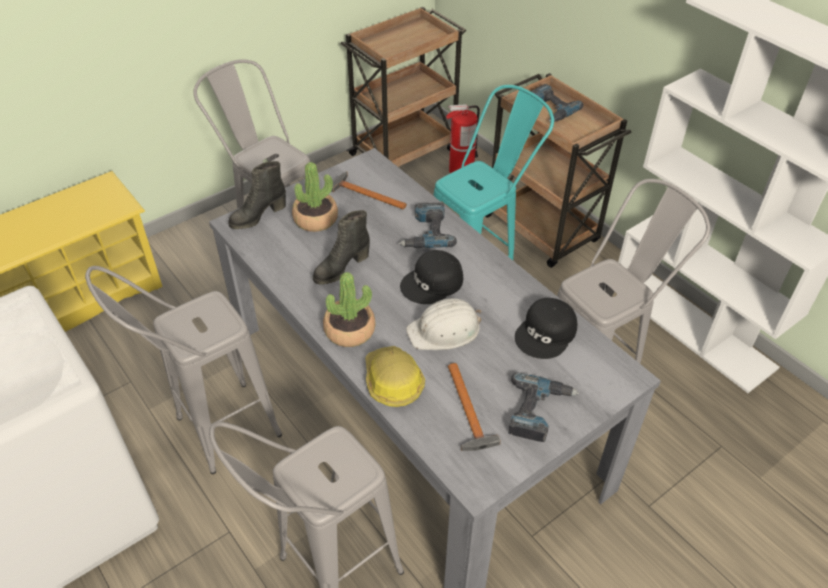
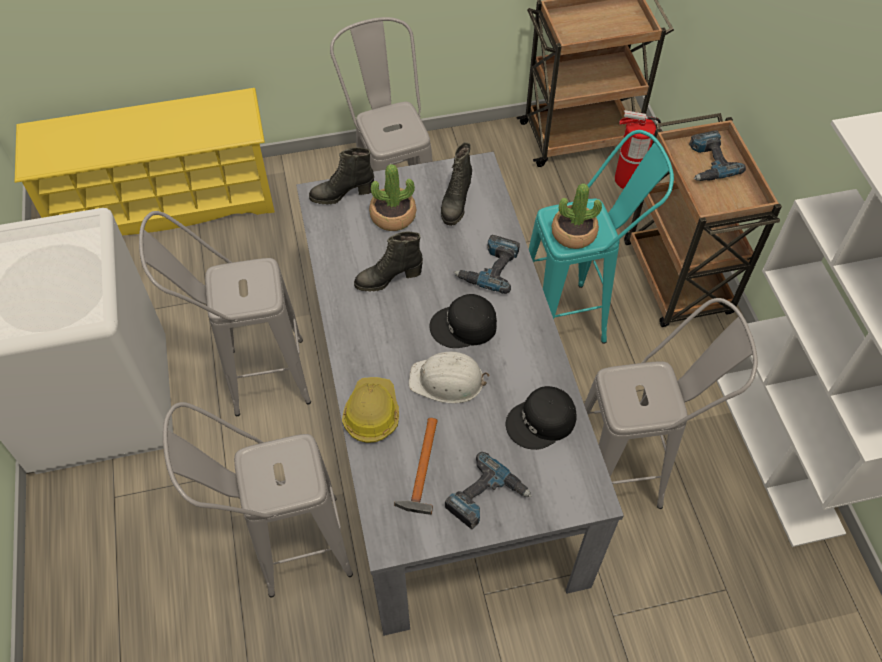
camera: 25 degrees right, 10 degrees up
(349, 330) = (361, 347): potted plant -> potted plant (573, 233)
(366, 194) = (455, 203): hammer -> black boot

